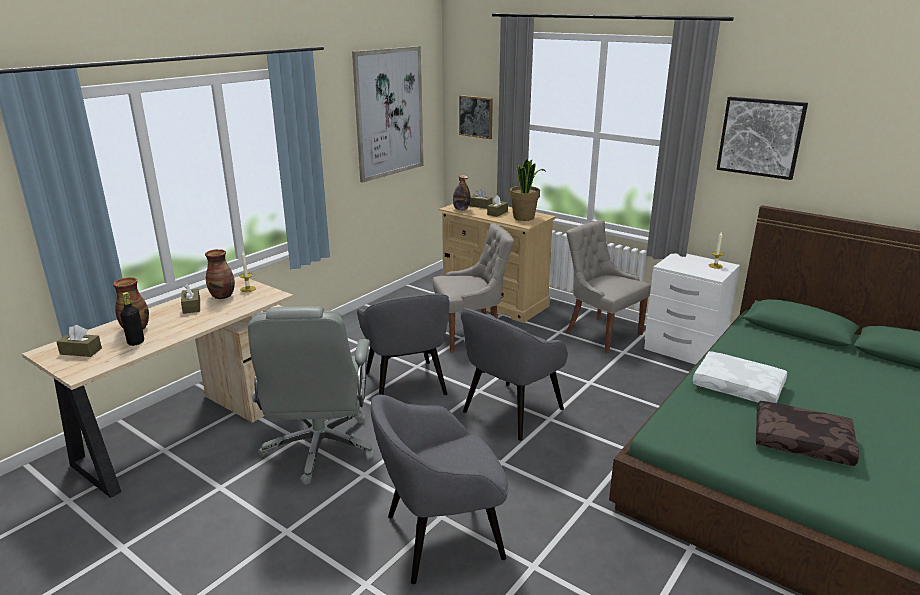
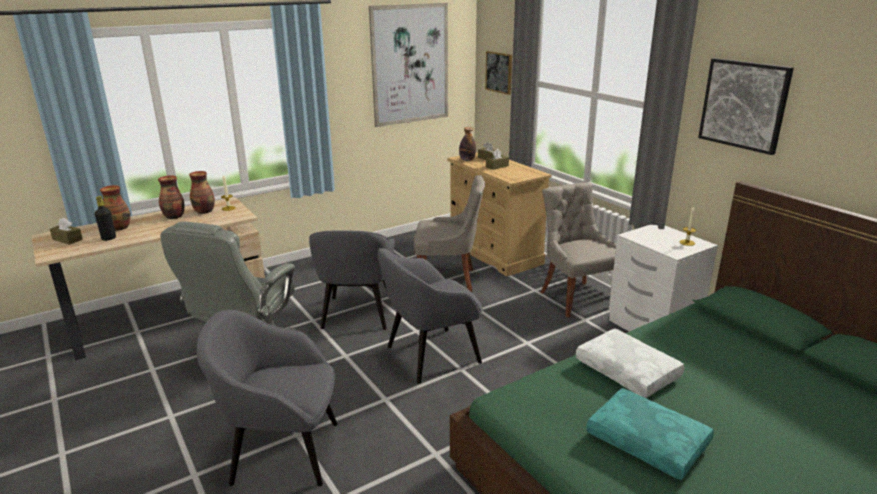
camera: 20 degrees right, 0 degrees up
(191, 306) = (174, 217): brown tissue box -> vase
(524, 217) = (518, 173): potted plant -> none
(802, 441) = (649, 441): brown pillow -> turquoise pillow

